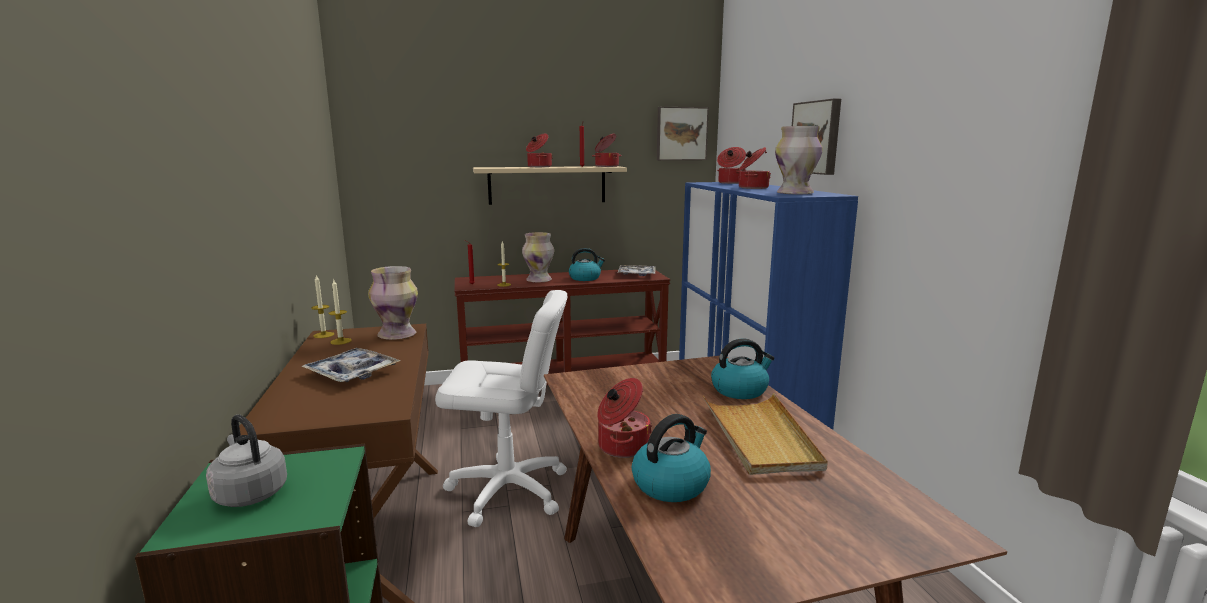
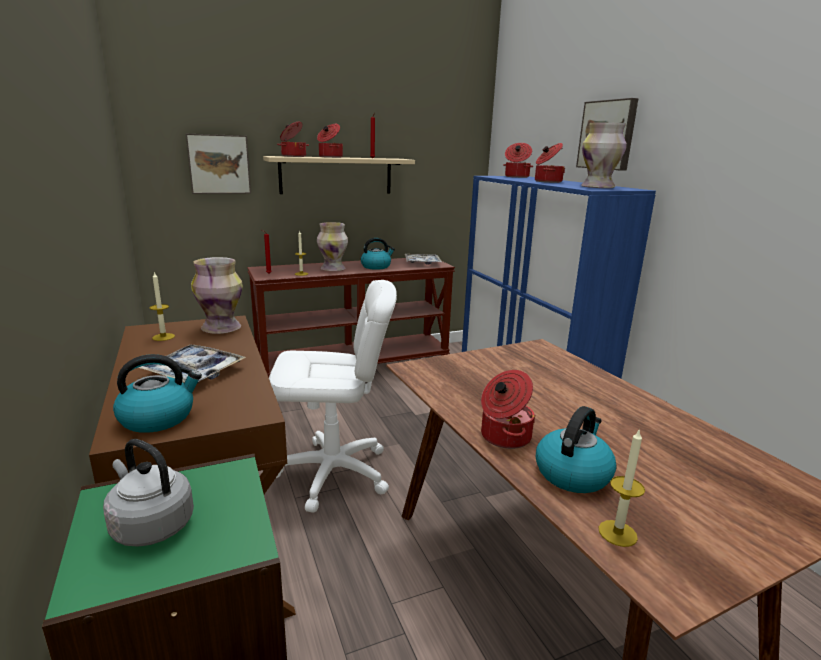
camera: 10 degrees left, 5 degrees up
(323, 335) = (140, 330): candle -> candle (617, 533)
(606, 166) = (394, 158): cooking pot -> cooking pot (293, 156)
(681, 134) = (460, 129): picture -> picture (219, 164)
(740, 390) = (577, 372): kettle -> kettle (158, 417)
(760, 437) = (623, 419): beige tray -> none

